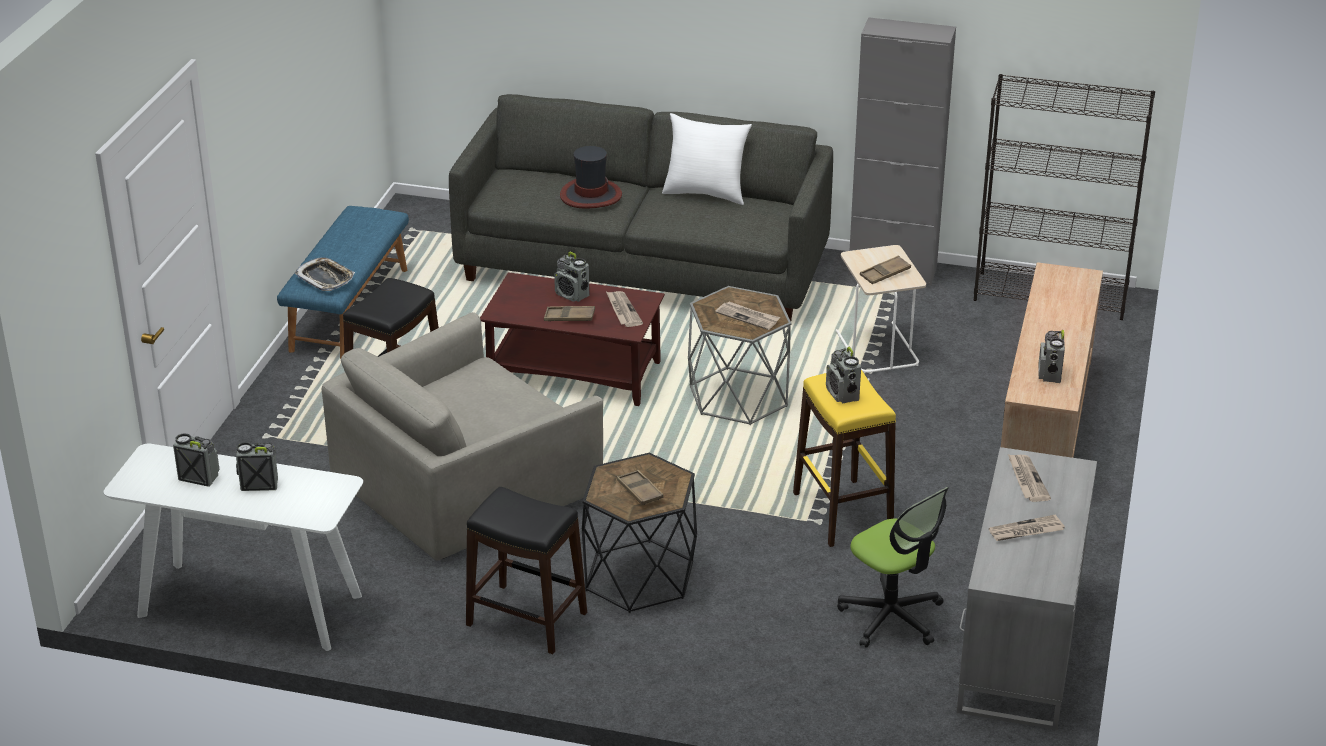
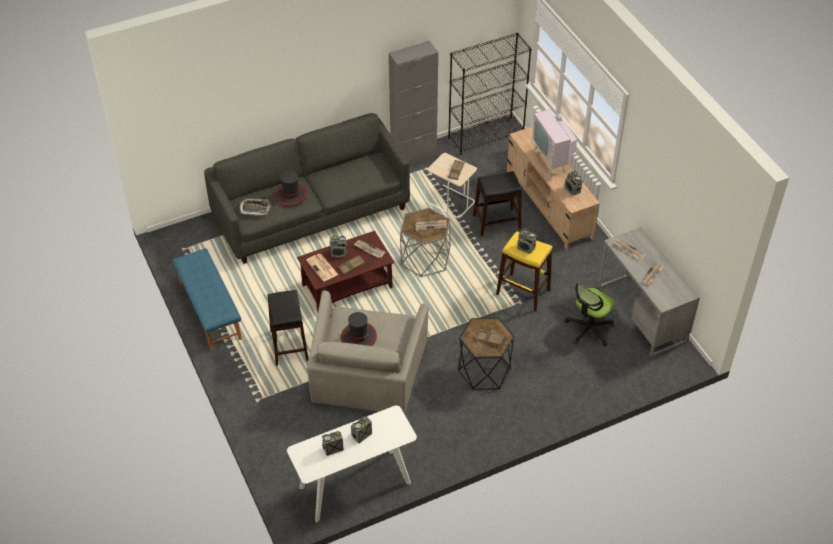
camera: 40 degrees left, 15 degrees up
(325, 278) = (219, 307): tray -> tray (255, 208)
(460, 400) = (358, 336): none -> hat
(525, 300) = (322, 268): none -> newspaper
(526, 619) = (466, 418): black stool -> black stool (497, 222)
(705, 193) = (337, 166): white pillow -> none
(892, 617) = (589, 329): office chair -> office chair turned 120 degrees clockwise
(1063, 325) = (552, 162): none -> television

